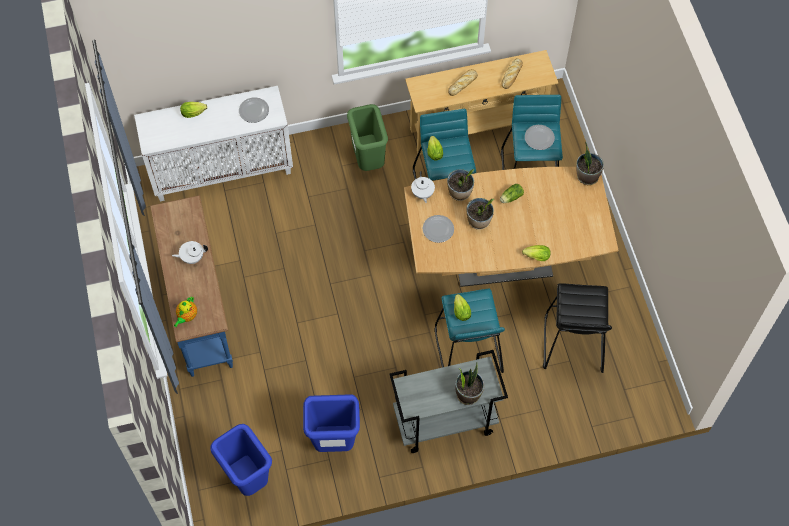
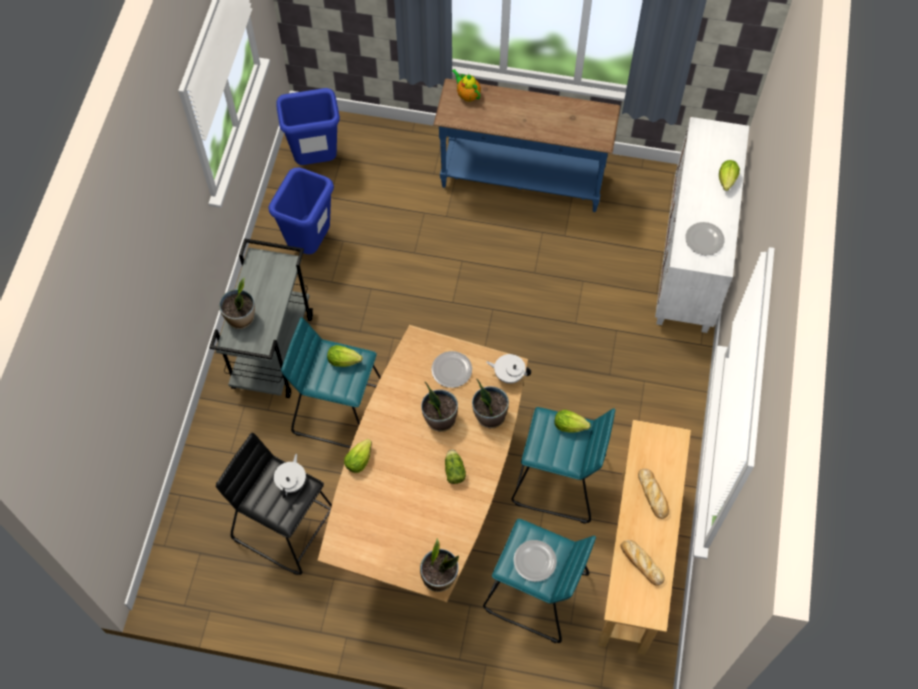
camera: 115 degrees right, 0 degrees up
(192, 257) = (535, 120): white teapot -> white teapot (292, 482)
(369, 160) = (639, 414): green trash can -> none

